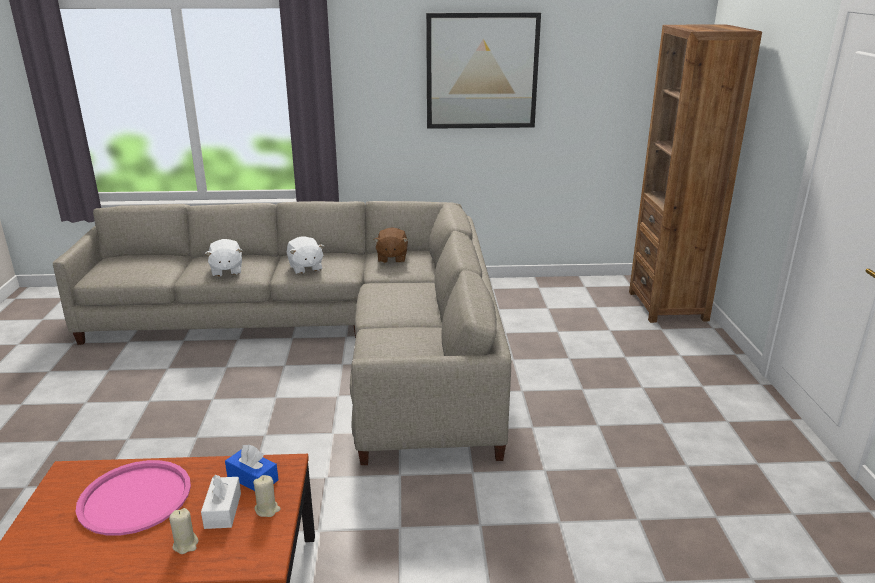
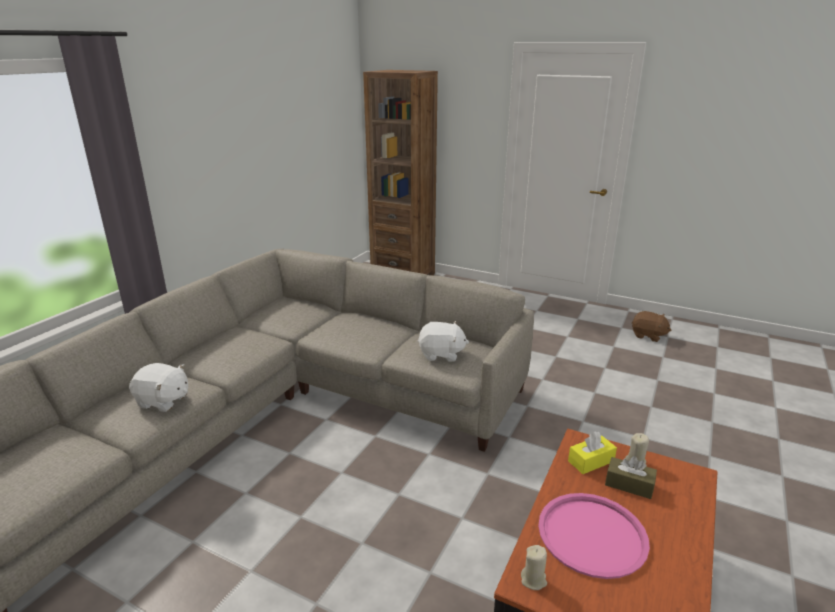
camera: 60 degrees left, 0 degrees up
(186, 544) = (668, 512): beige candle -> beige candle (533, 580)
(223, 510) = (629, 485): white tissue box -> brown tissue box
(252, 478) = (591, 461): blue tissue box -> yellow tissue box
(305, 268) = (231, 356): white plush toy -> white plush toy (441, 354)
(391, 258) = (275, 314): brown plush toy -> brown plush toy (648, 336)
(481, 71) = (246, 125): picture -> none

